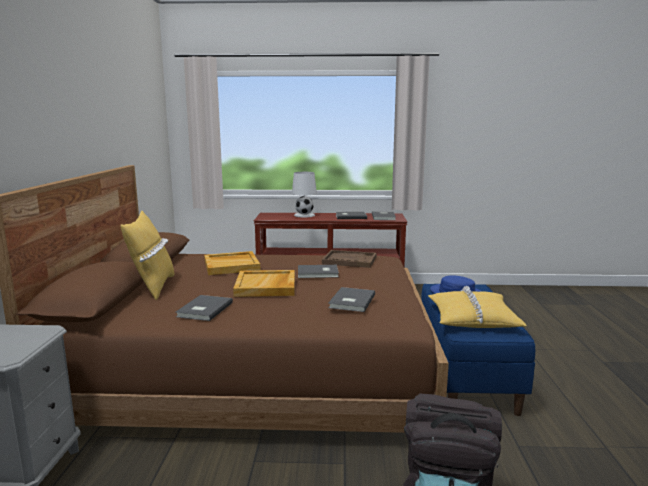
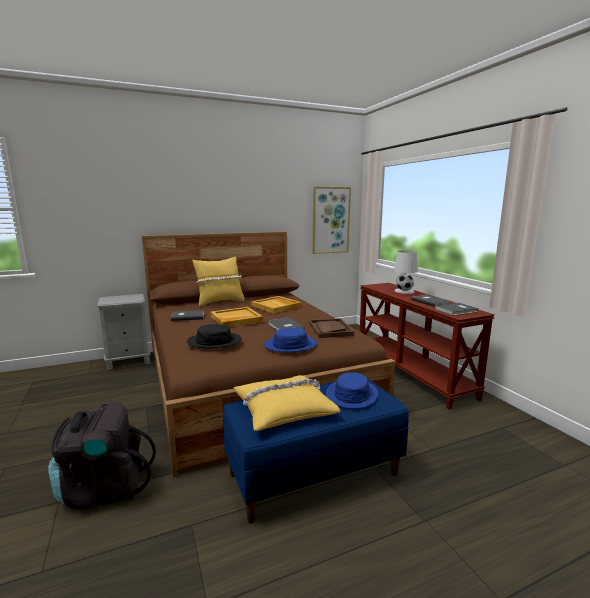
camera: 65 degrees right, 0 degrees up
(153, 145) = (330, 220): none -> picture
(350, 301) = (214, 341): grey book -> black hat
(382, 278) = (290, 345): none -> blue hat

